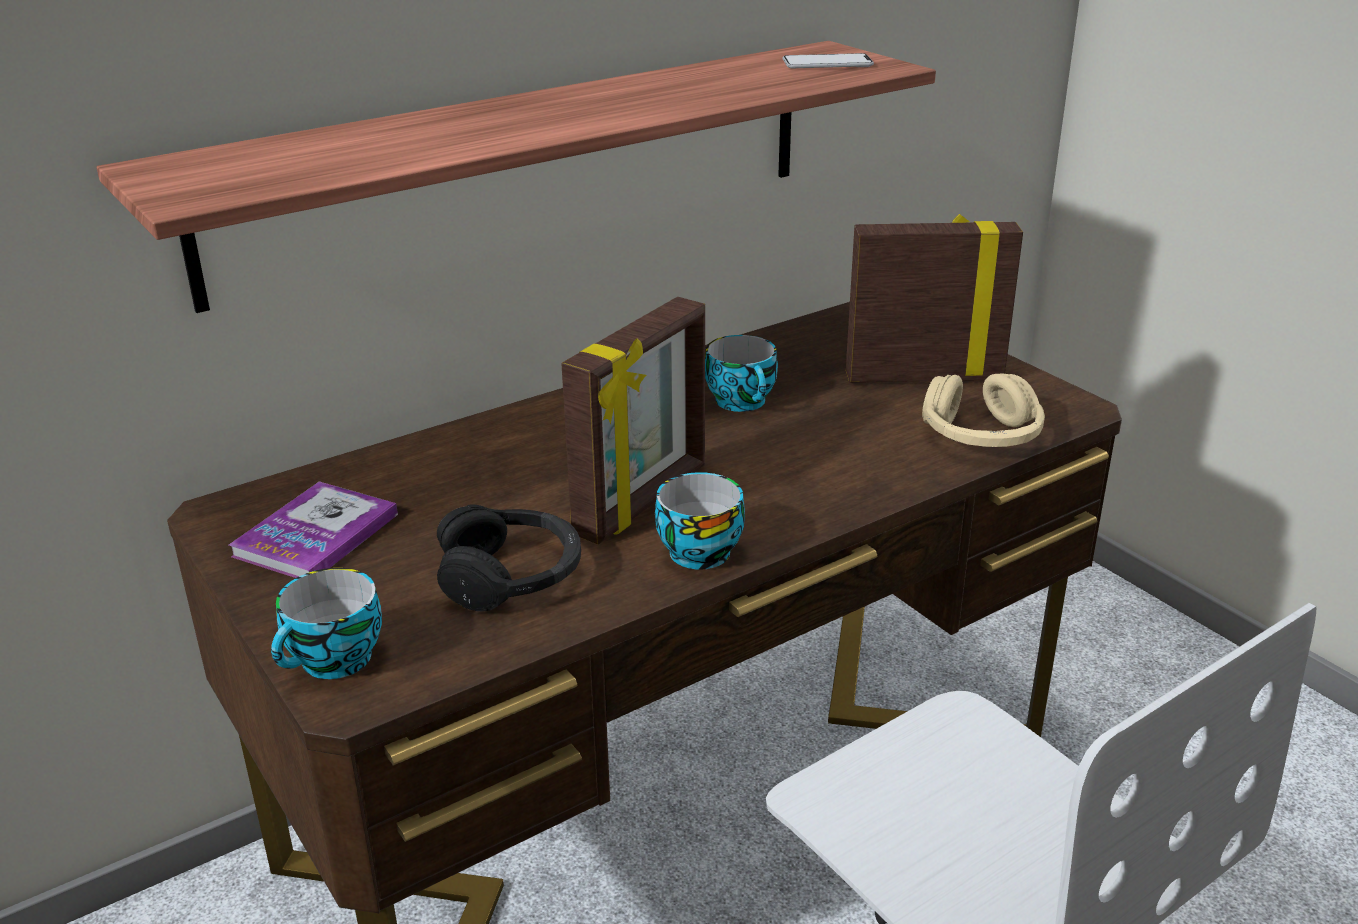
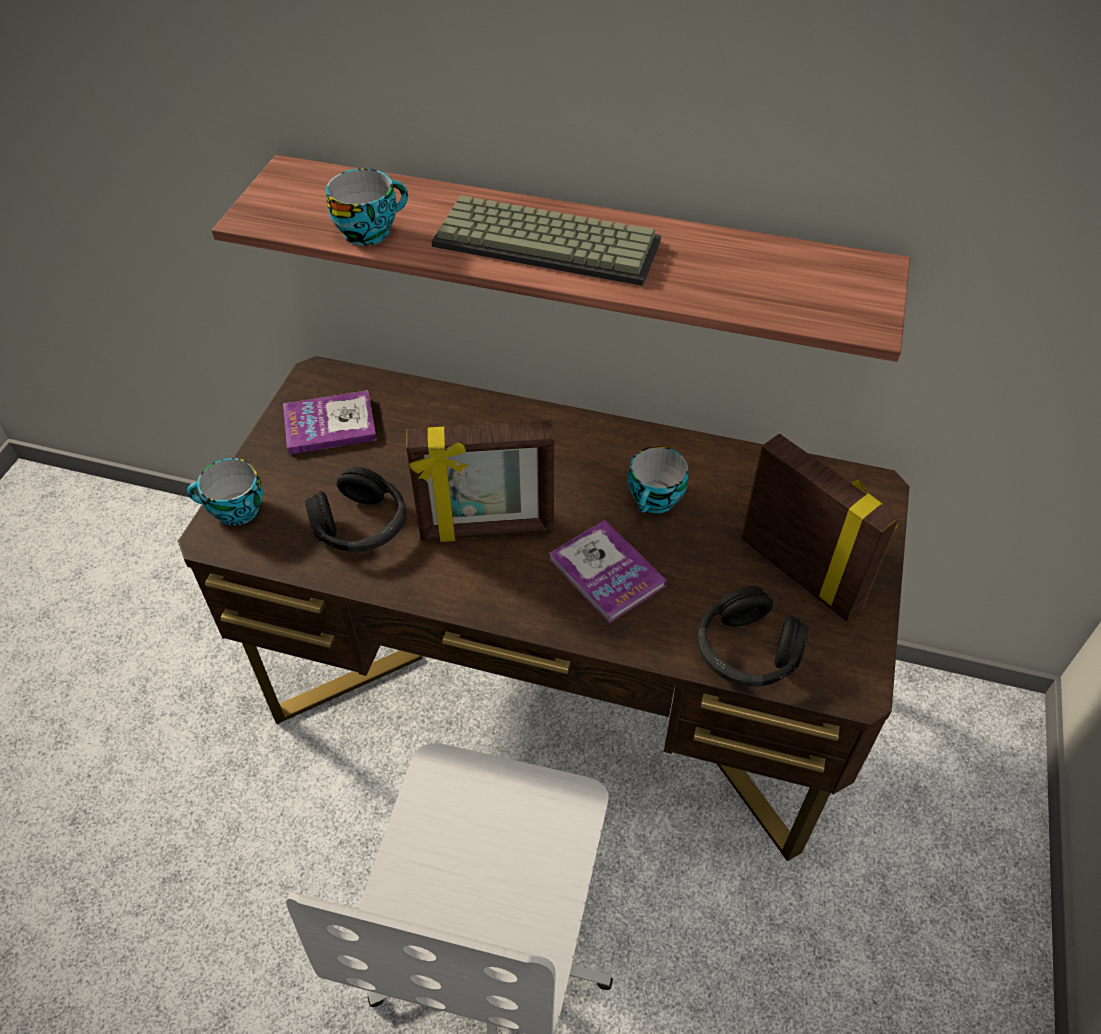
camera: 50 degrees right, 20 degrees up
(556, 112) = (550, 242): none -> keyboard
(698, 549) = (459, 587): cup -> cup (369, 230)
(797, 461) = (606, 572): none -> book
(827, 63) = (833, 291): phone -> none
(981, 436) = (746, 651): beige headphones -> black headphones

